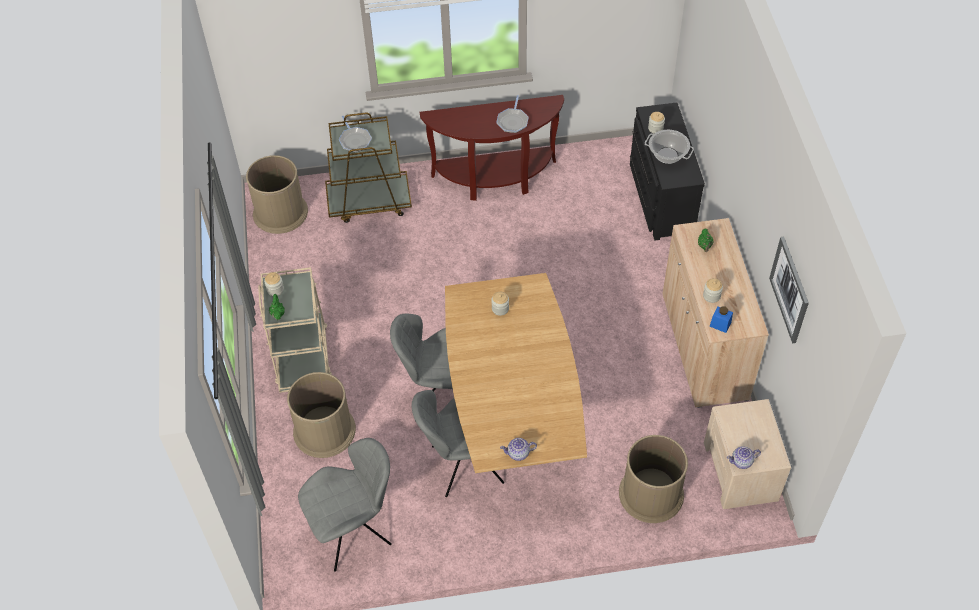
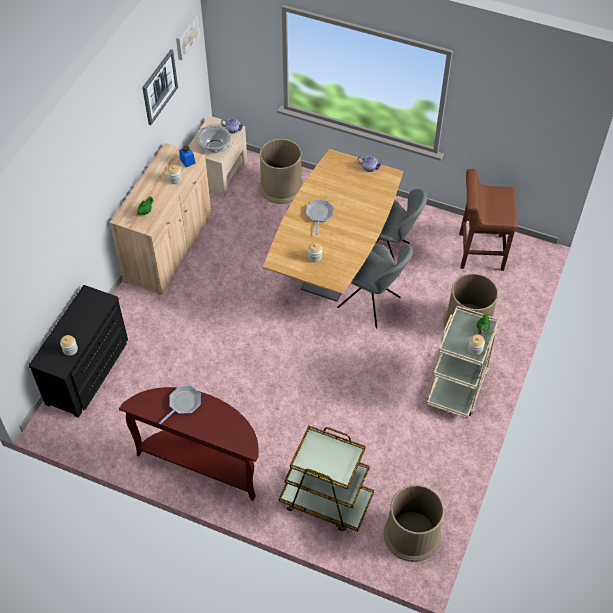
camera: 150 degrees left, 0 degrees up
(354, 140) = (333, 459): frying pan -> frying pan (319, 215)
(354, 531) = (480, 251): grey chair -> brown stool
(668, 155) = (85, 321): cooking pot -> cooking pot (214, 146)
(820, 349) = (186, 36): none -> picture

